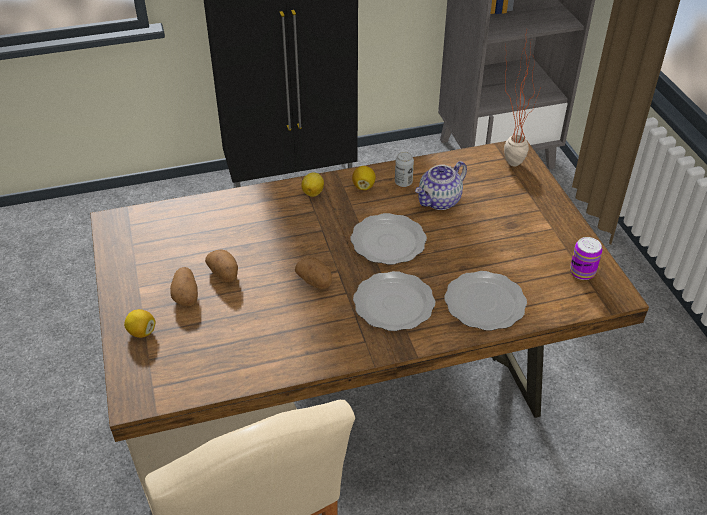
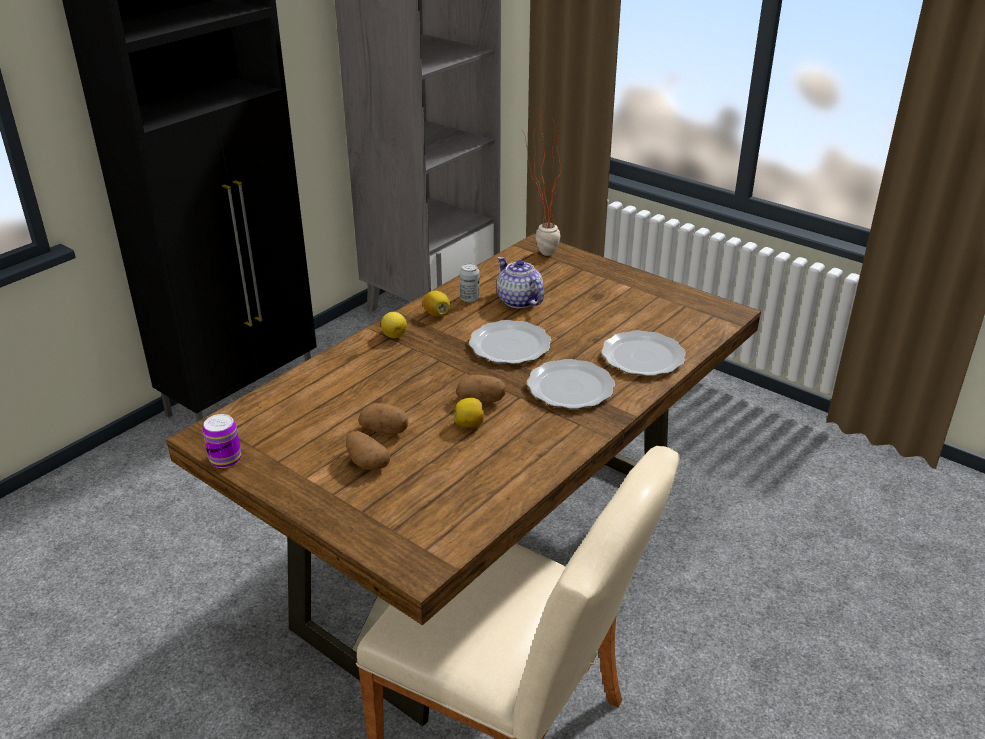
camera: 35 degrees left, 10 degrees down
(141, 332) = (357, 512): lemon -> lemon (469, 424)
(439, 201) = (518, 301): teapot -> teapot turned 135 degrees clockwise
(582, 272) = (689, 307): can -> can (225, 459)

